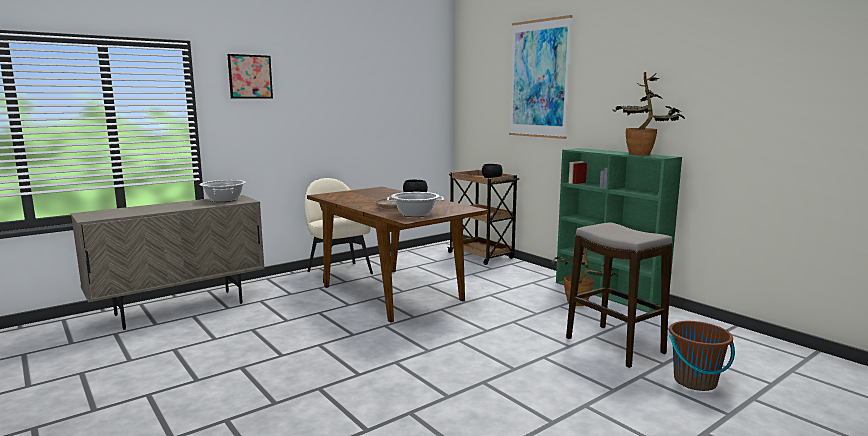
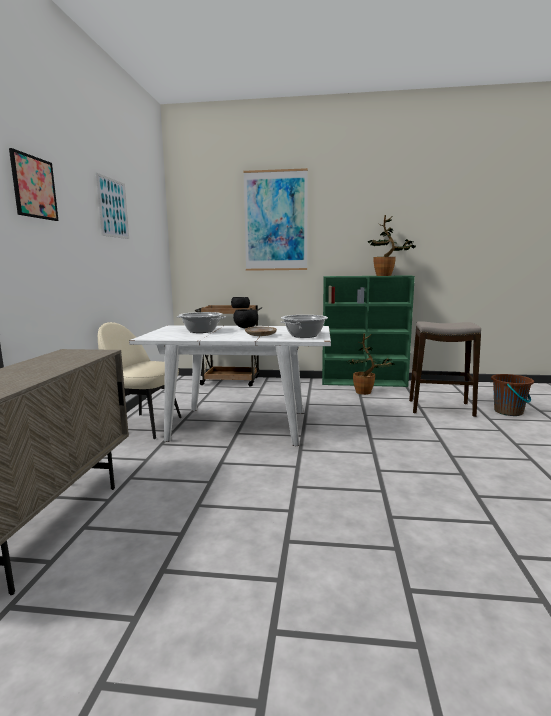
camera: 45 degrees left, 0 degrees up
(224, 200) = (67, 356): cooking pot -> cooking pot (201, 331)
(352, 79) = (113, 208): none -> picture
(393, 293) = (240, 425): brown dining table -> white dining table

